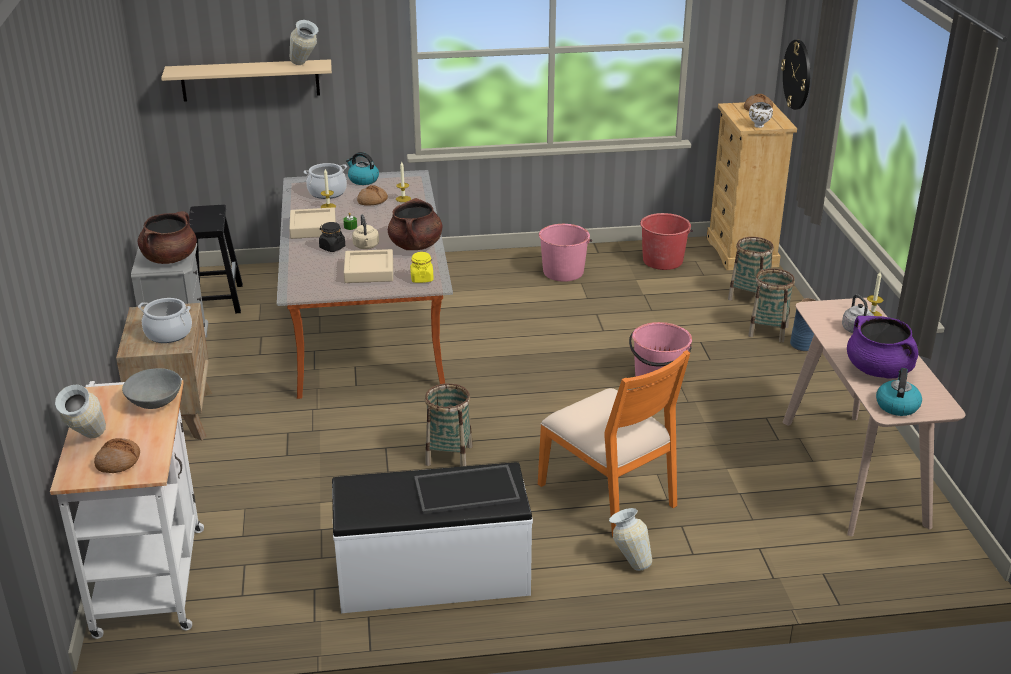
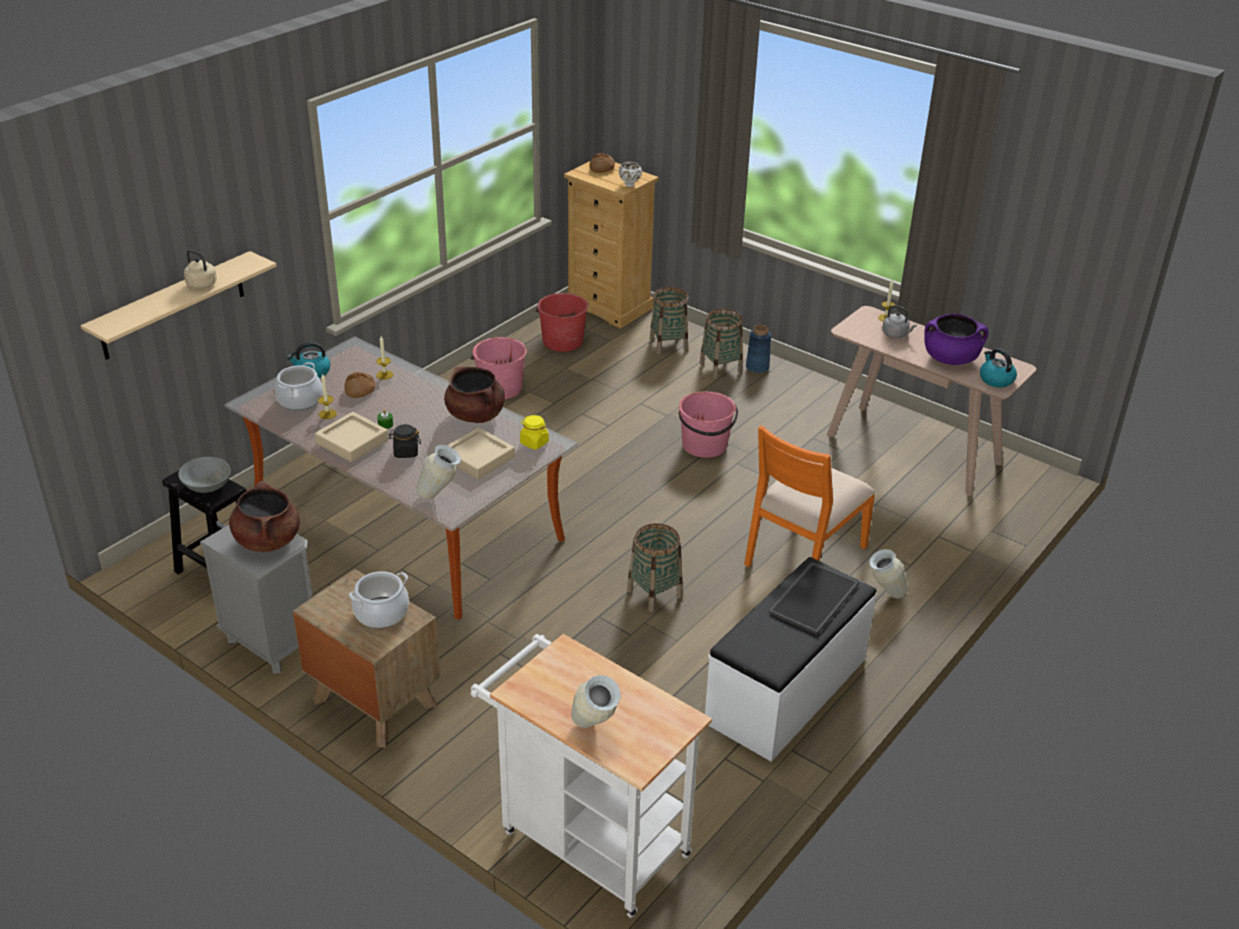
camera: 45 degrees left, 5 degrees up
(118, 461) = (647, 729): bread -> none
(154, 401) = (576, 664): grey bowl -> grey bowl (206, 486)
(305, 66) = (241, 268): vase -> vase (441, 496)
(366, 246) = (434, 436): beige kettle -> beige kettle (203, 285)
(609, 494) = (803, 555): orange chair -> orange chair turned 120 degrees clockwise
(797, 74) = (643, 127): wall clock -> none

